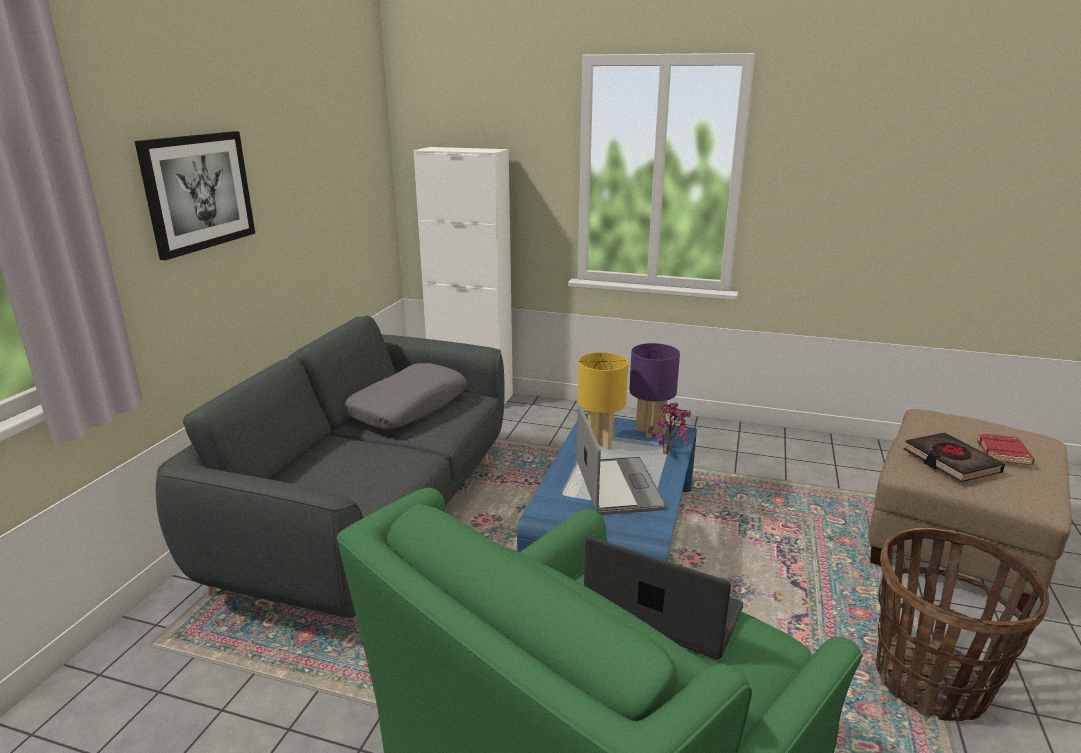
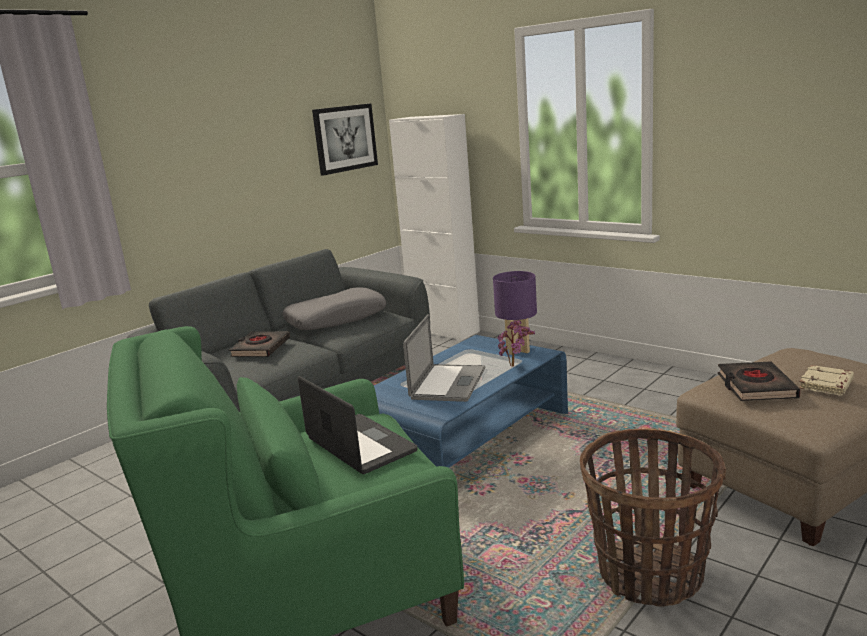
camera: 25 degrees right, 5 degrees down
(198, 192) = (189, 152): picture -> picture (345, 138)
(348, 463) = (260, 348): none -> black book
(600, 443) = (467, 355): yellow table lamp -> none
(1004, 453) = (826, 385): red book -> beige book

